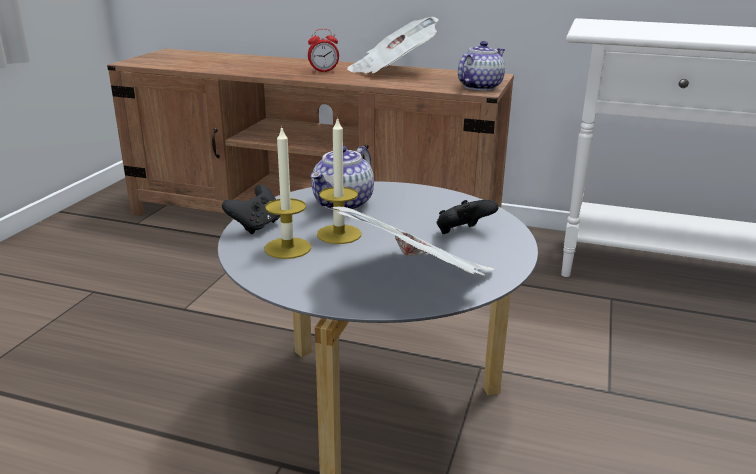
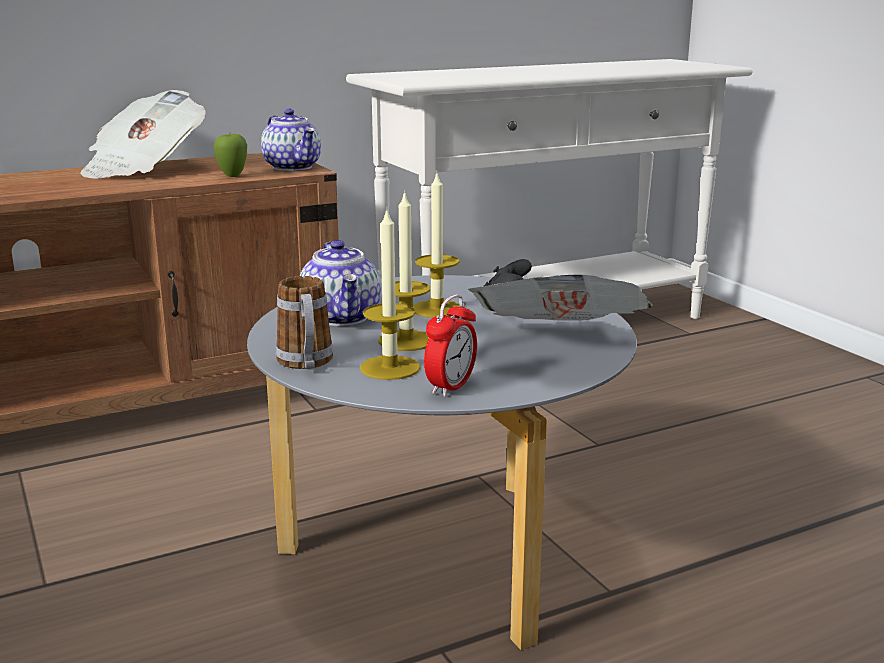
camera: 45 degrees left, 5 degrees down
(256, 226) = (306, 363): black game controller -> mug
(323, 71) = (55, 184): alarm clock -> alarm clock (451, 387)
(409, 220) = (437, 309): none -> candle
(424, 86) = (232, 176): none -> apple
(479, 87) = (293, 167): teapot -> teapot turned 150 degrees clockwise

